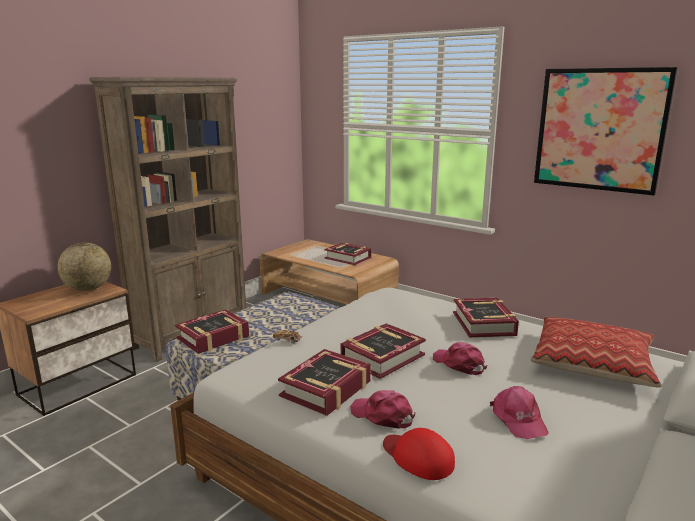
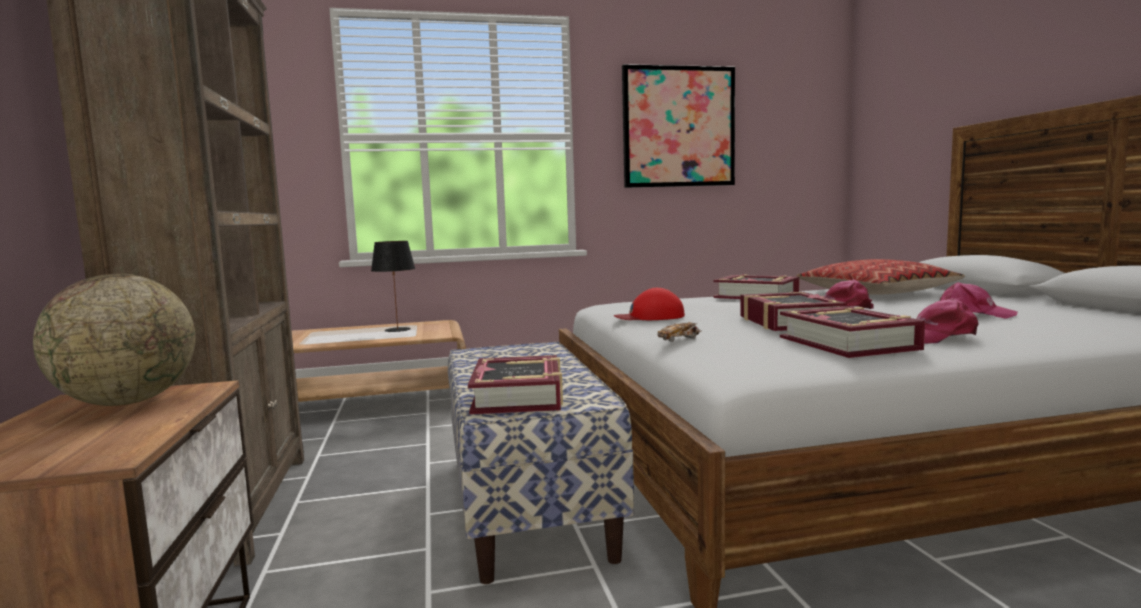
camera: 50 degrees left, 10 degrees down
(348, 258) = (398, 329): book -> black table lamp
(418, 457) = (1040, 339): red cap -> red cap (650, 317)

